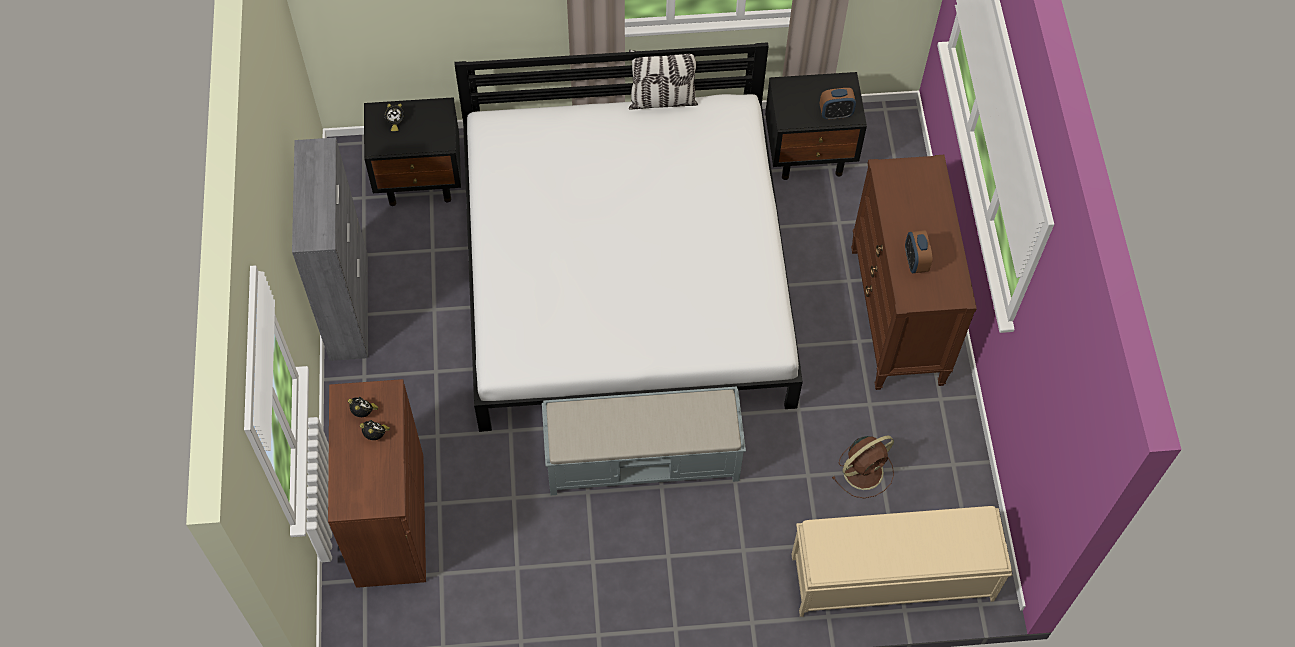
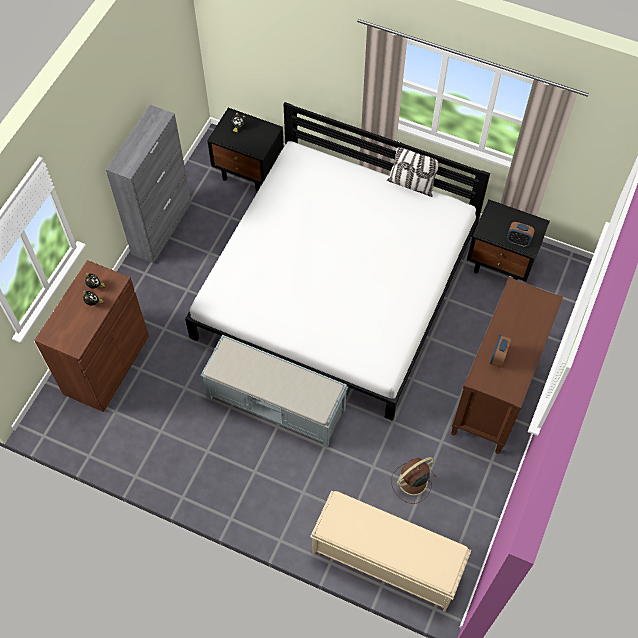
camera: 30 degrees right, 0 degrees up
(864, 470) = (412, 482): brown fan -> brown fan turned 150 degrees clockwise

